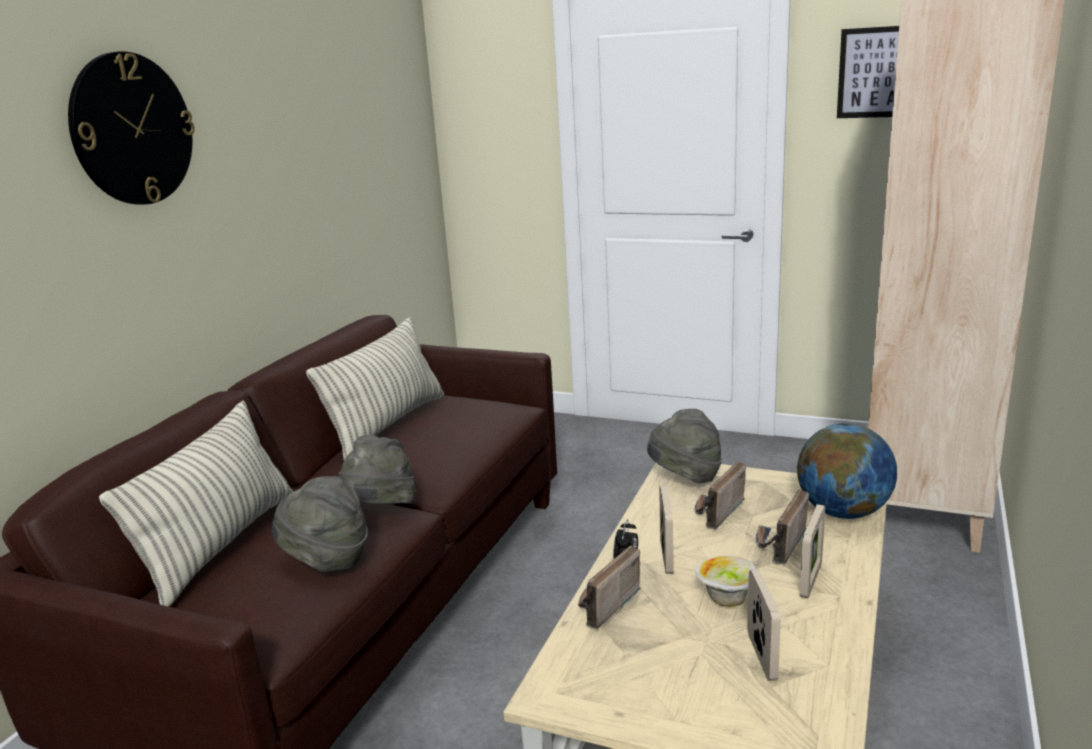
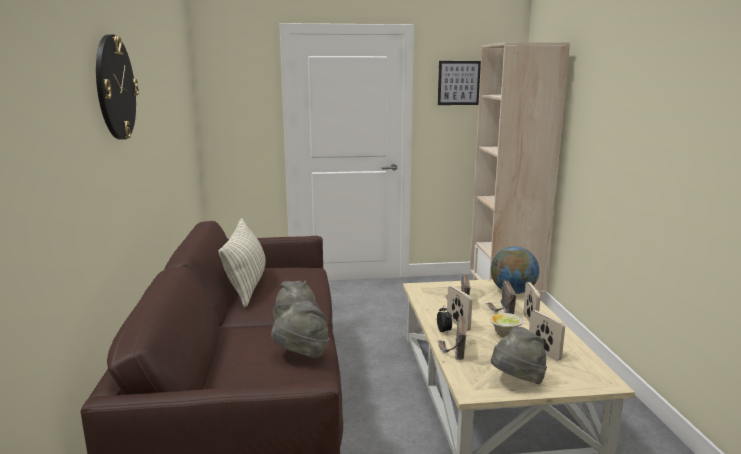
camera: 30 degrees left, 5 degrees down
(221, 545) = (219, 362): pillow -> none
(685, 477) = (427, 290): grey hat -> grey hat (517, 381)

